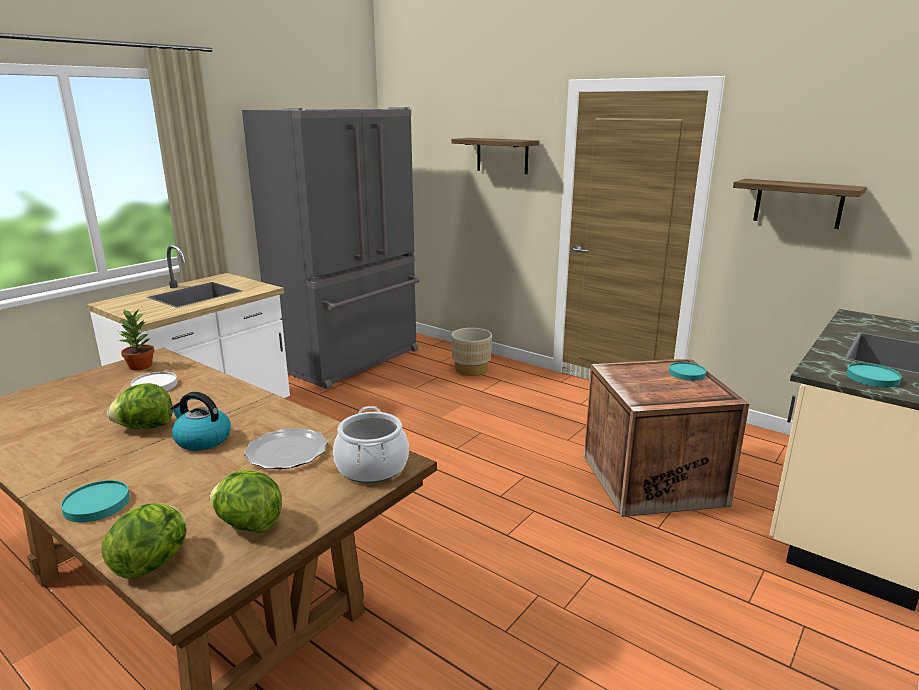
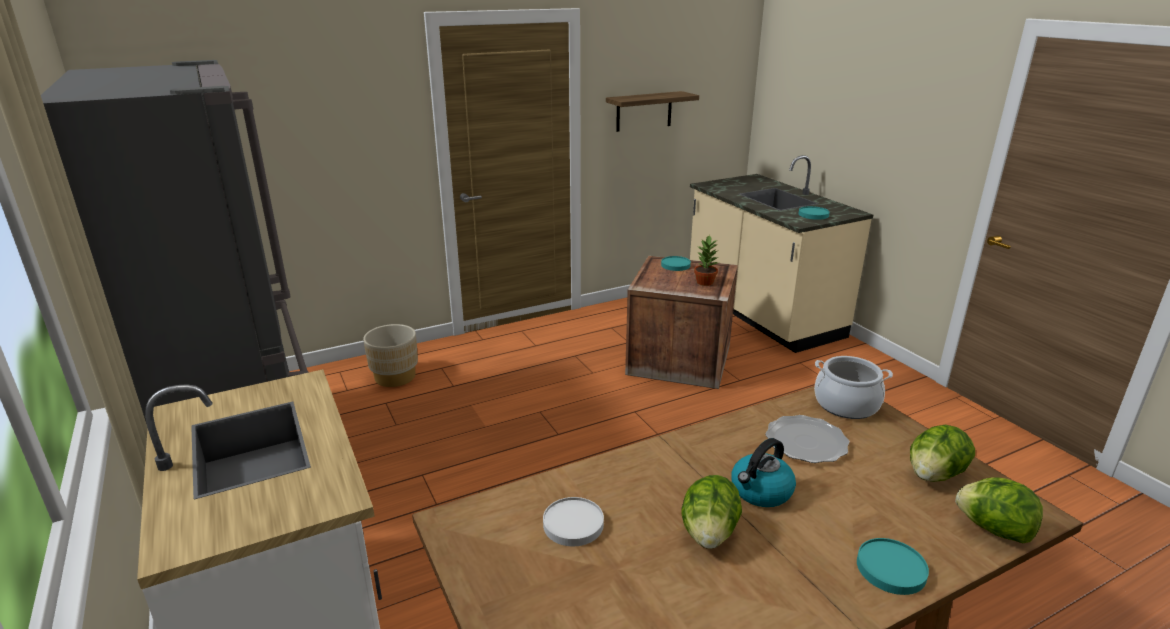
camera: 65 degrees left, 5 degrees up
(140, 366) = (482, 537): potted plant -> potted plant (705, 282)
(502, 155) = (344, 110): shelf -> none

